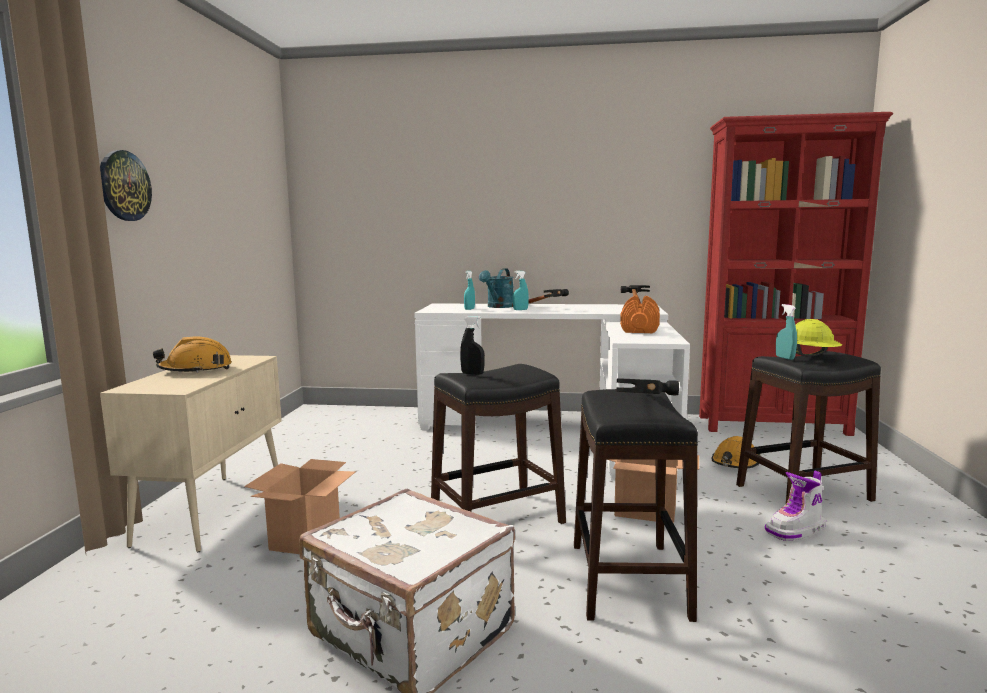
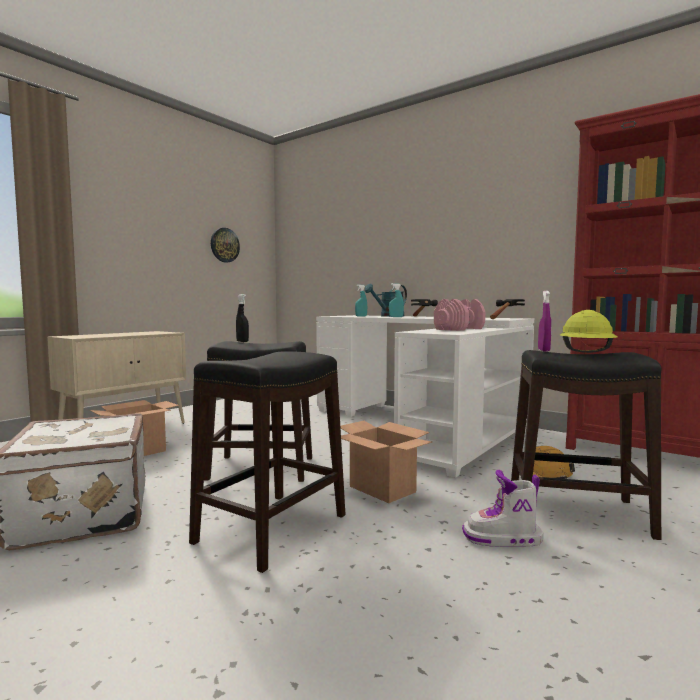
camera: 30 degrees right, 5 degrees down
(124, 186) = (106, 219): wall clock -> wall clock (224, 245)
(196, 370) = (121, 333): orange hard hat -> none
(640, 329) = (459, 329): orange dumbbell -> pink dumbbell
(648, 409) = (259, 358): hammer -> none
(784, 358) = (543, 350): turquoise spray bottle -> purple spray bottle

